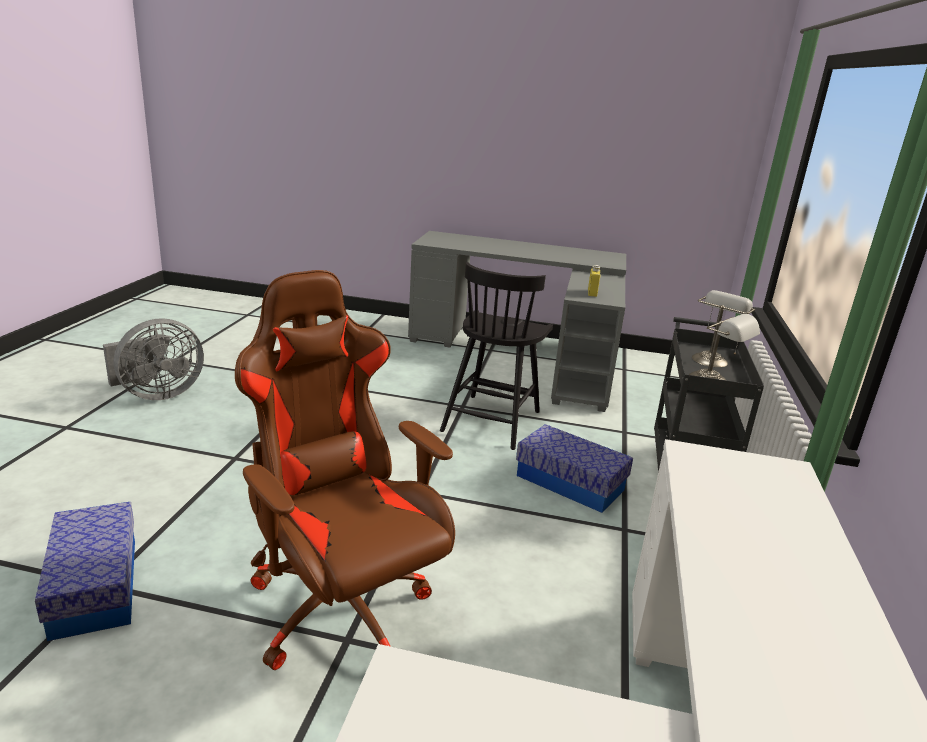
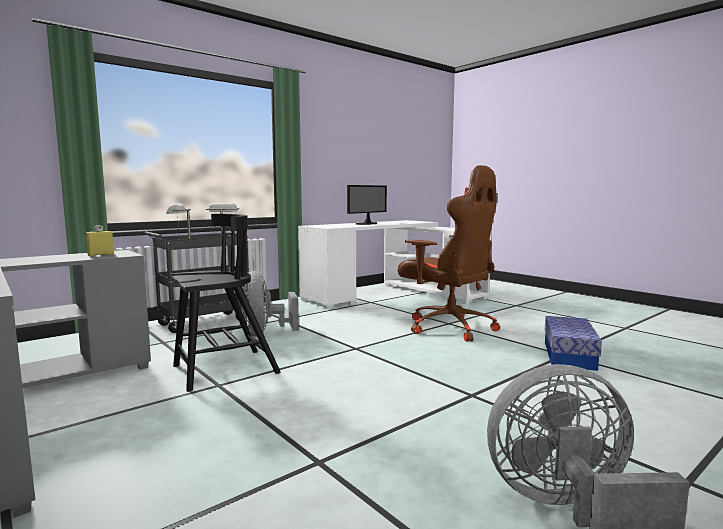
camera: 140 degrees left, 15 degrees down
(346, 619) = (445, 326): brown office chair -> brown office chair turned 45 degrees counterclockwise
(569, 482) = (265, 333): storage box -> grey fan
(771, 573) = (367, 224): none -> monitor

